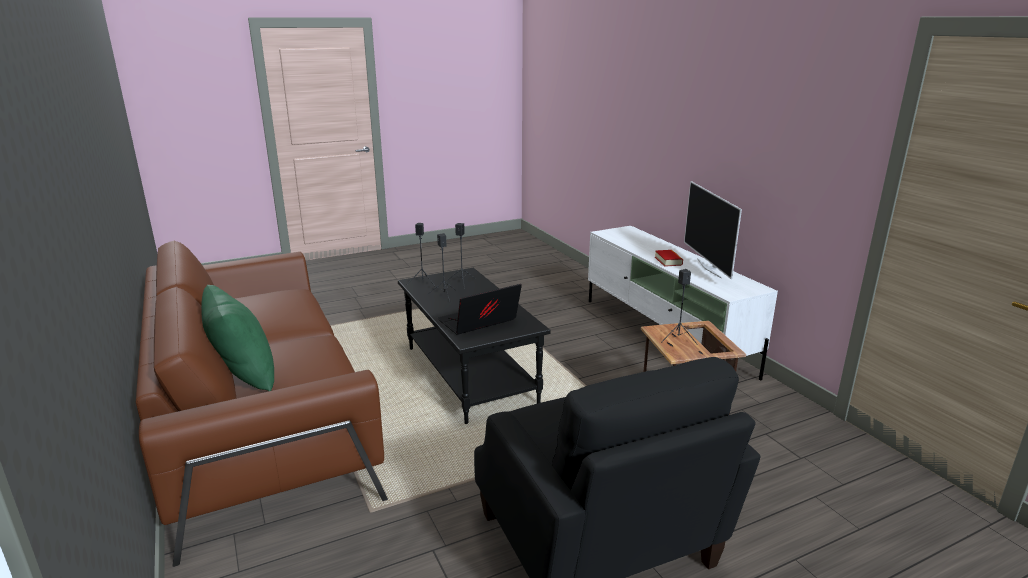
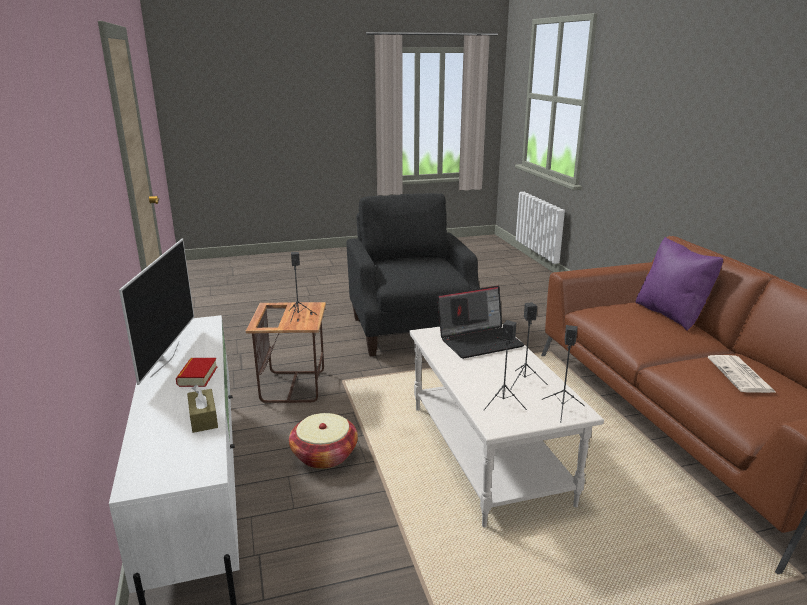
camera: 170 degrees left, 0 degrees up
(244, 375) = (671, 314): green pillow -> purple pillow
(266, 308) = (741, 375): none -> newspaper
(468, 375) = (489, 453): black coffee table -> white coffee table
(598, 362) = (324, 455): none -> basket
(632, 246) = (203, 418): none -> brown tissue box

